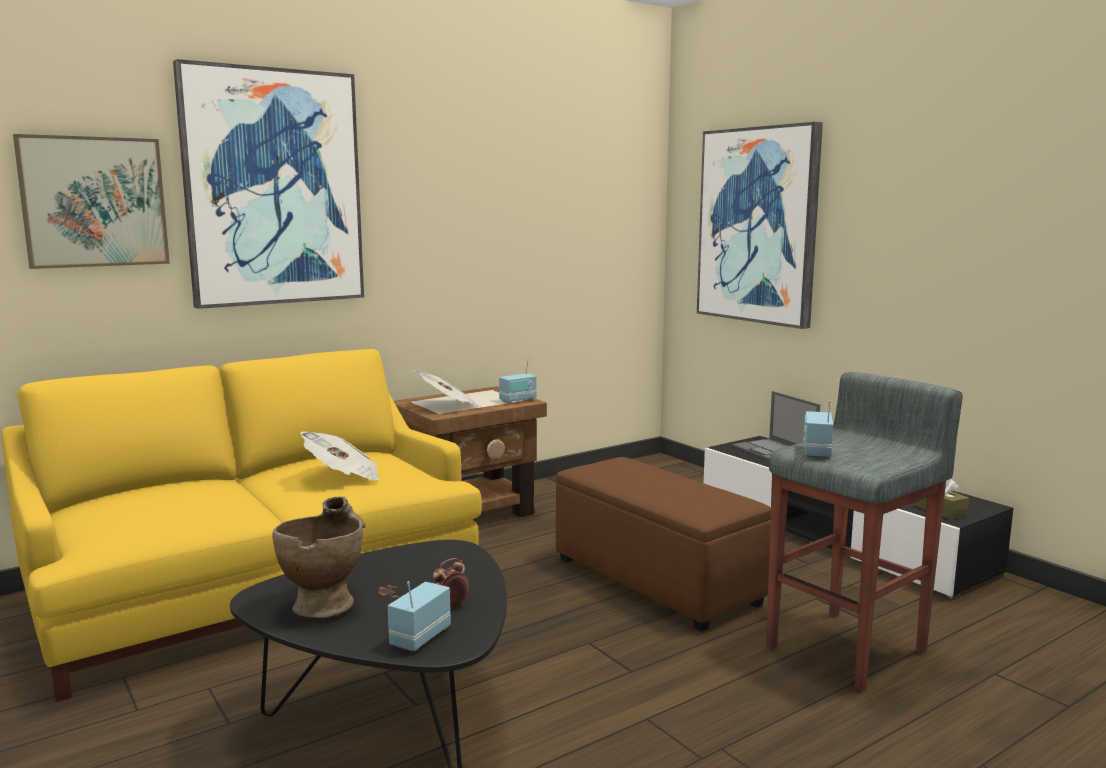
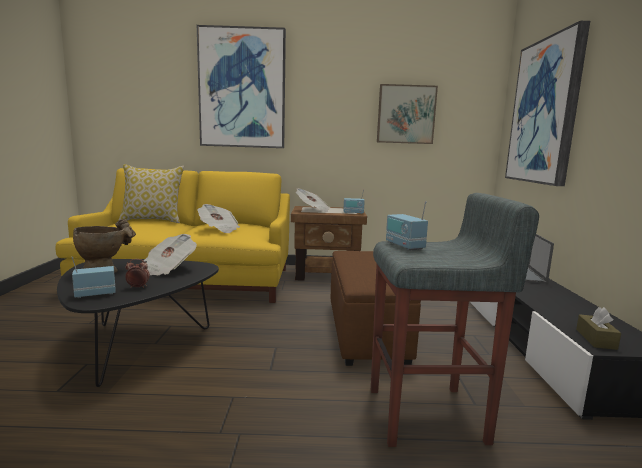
camera: 35 degrees right, 0 degrees up
(94, 202) = (162, 93): picture -> picture (406, 114)
(156, 487) = (153, 220): none -> pillow
(412, 569) = (167, 269): none -> newspaper
(816, 452) = (404, 246): radio -> radio turned 75 degrees counterclockwise

